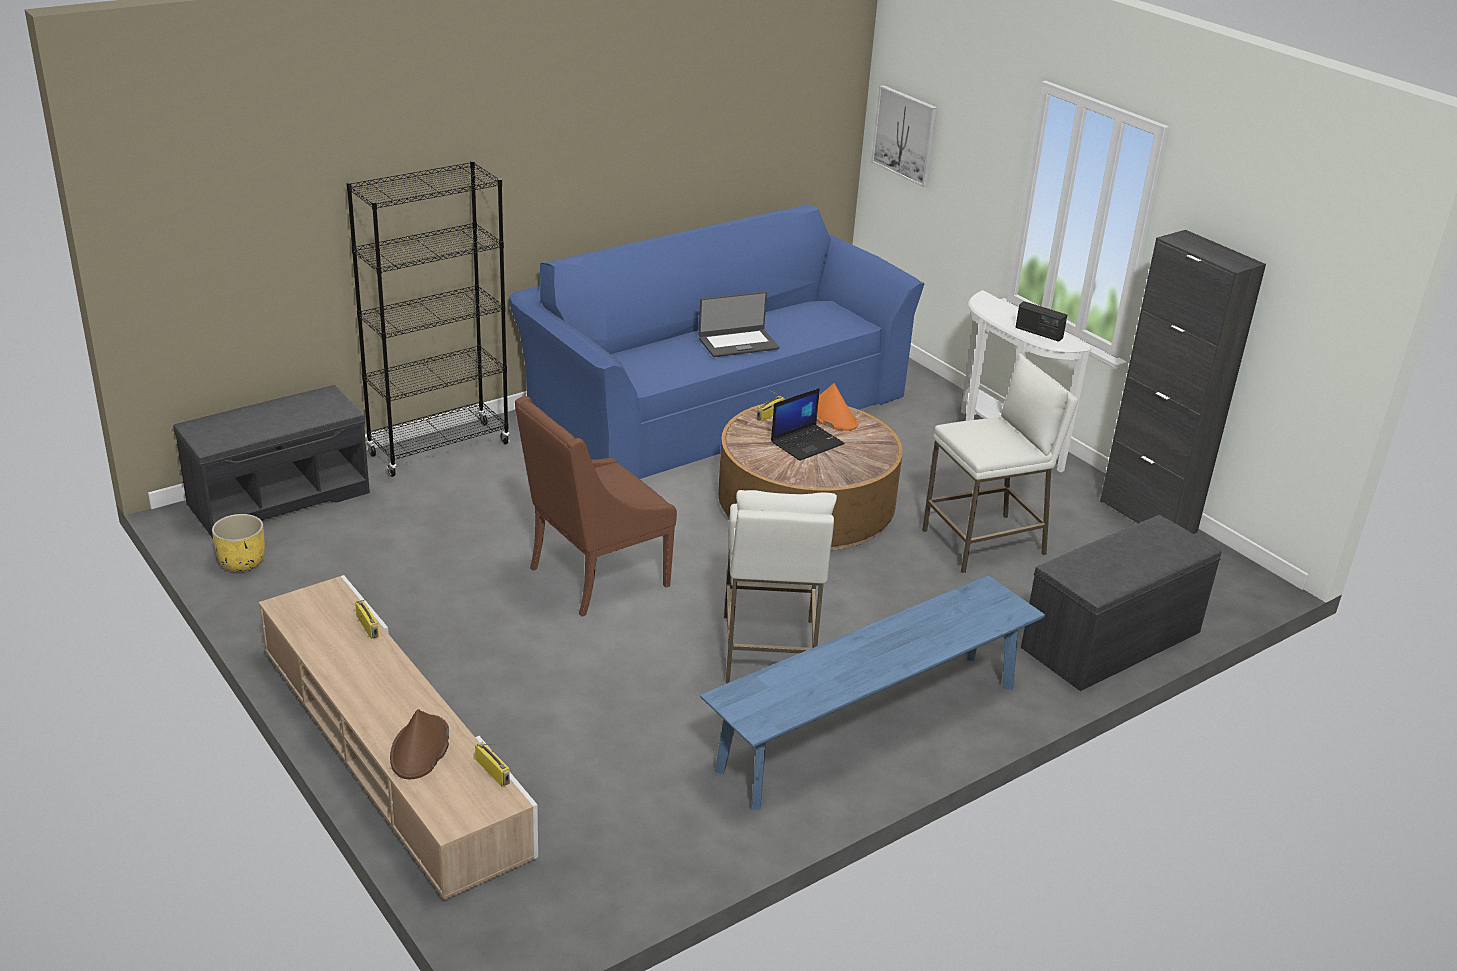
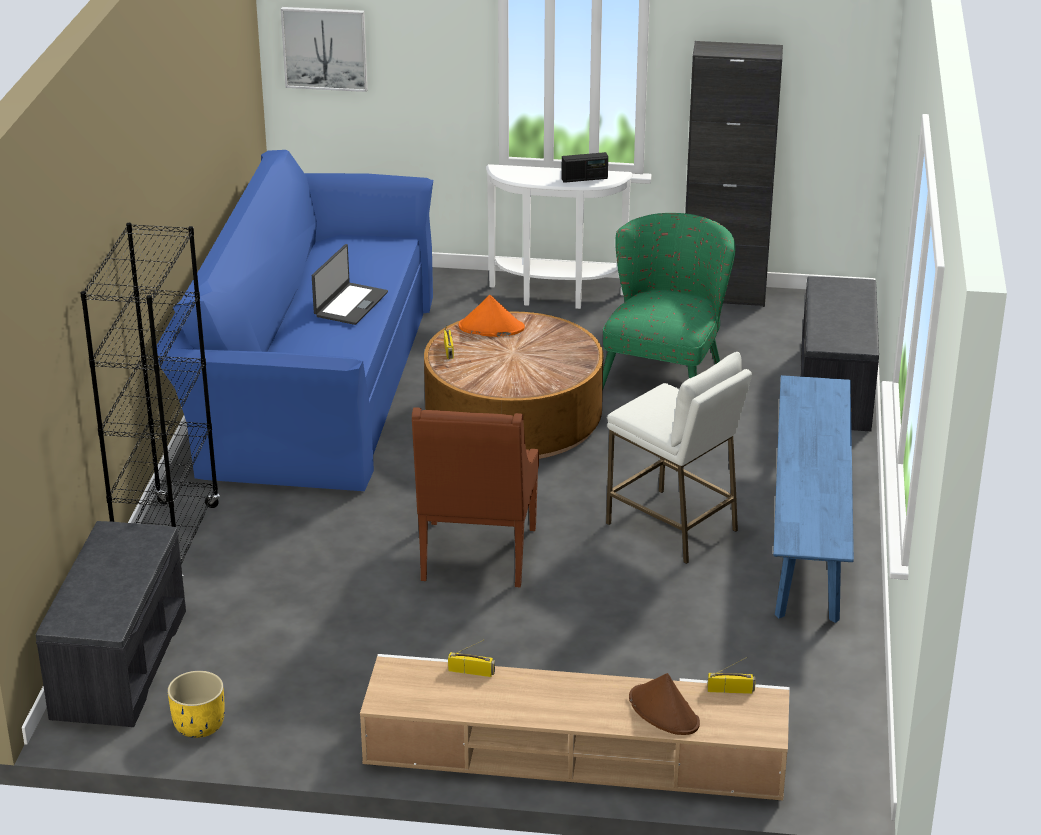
camera: 45 degrees left, 0 degrees up
(807, 443) = (512, 356): laptop -> none
(984, 543) = (666, 372): white stool -> green armchair

